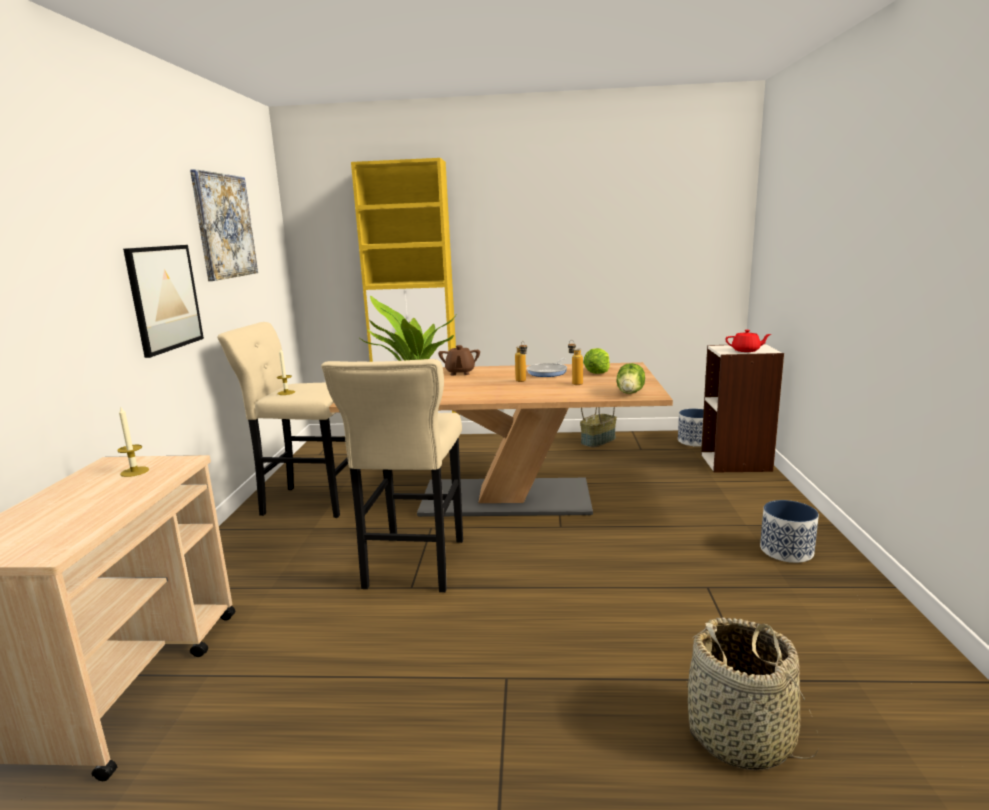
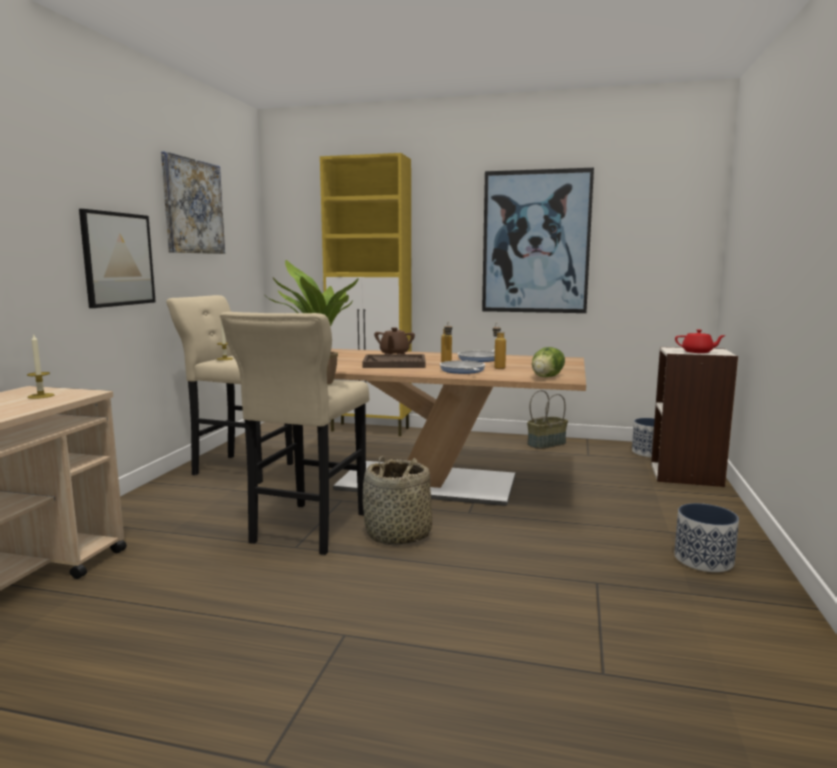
camera: 10 degrees right, 5 degrees down
(471, 386) = (394, 363): none -> brown tray
(545, 390) = (463, 371): none -> frying pan
(577, 244) = (535, 242): none -> picture
(597, 373) = (528, 362): lettuce -> none
(740, 736) = (563, 724): basket -> basket (398, 535)

